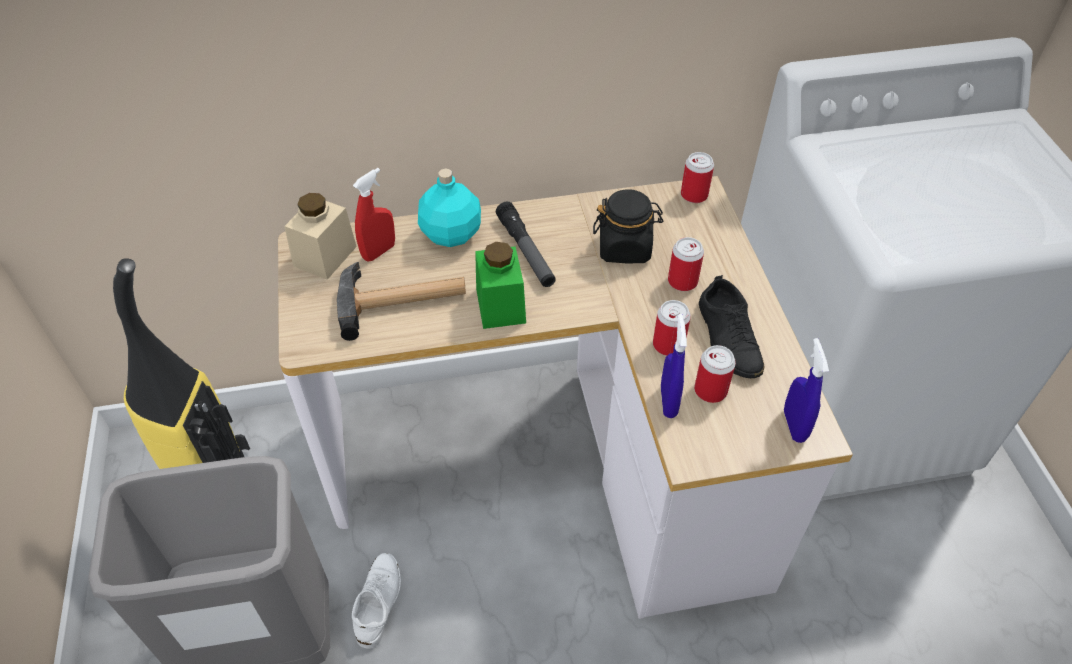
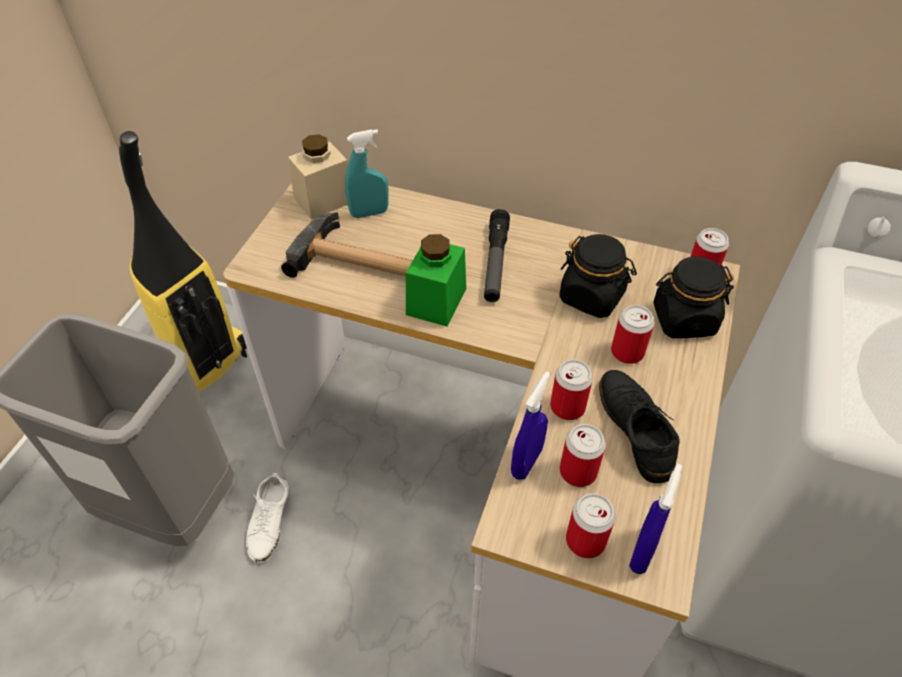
camera: 30 degrees right, 0 degrees up
(378, 601) = (269, 521): white shoe -> white shoe turned 150 degrees clockwise
(379, 252) = (369, 213): red spray bottle -> turquoise spray bottle
(450, 233) = (440, 221): turquoise bottle -> none
(706, 237) = (683, 319): none -> black jar
(728, 338) = (635, 428): black shoe -> black shoe turned 150 degrees clockwise
(751, 438) = (585, 540): none -> can

